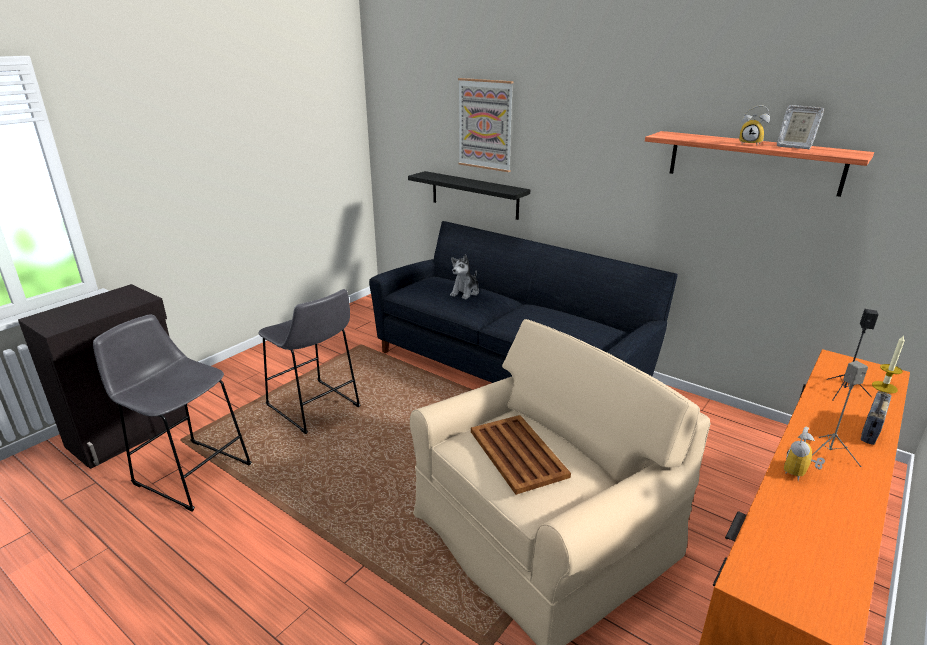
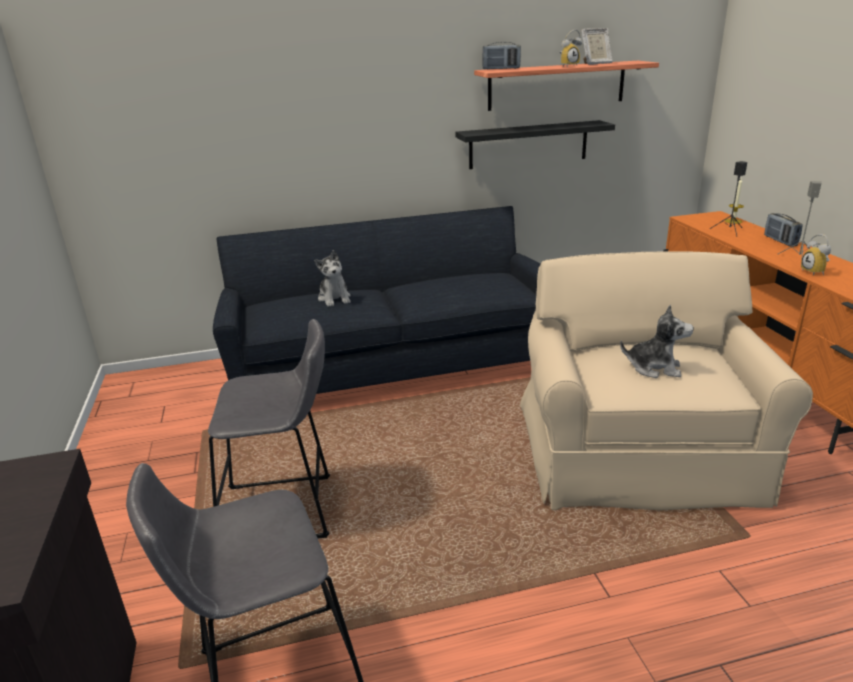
camera: 50 degrees left, 0 degrees up
(474, 195) = (256, 191): black shelf -> black shelf (528, 144)
(485, 124) = (259, 97): picture -> none
(517, 453) = (654, 368): brown tray -> plush toy
(682, 134) = (501, 69): none -> radio

